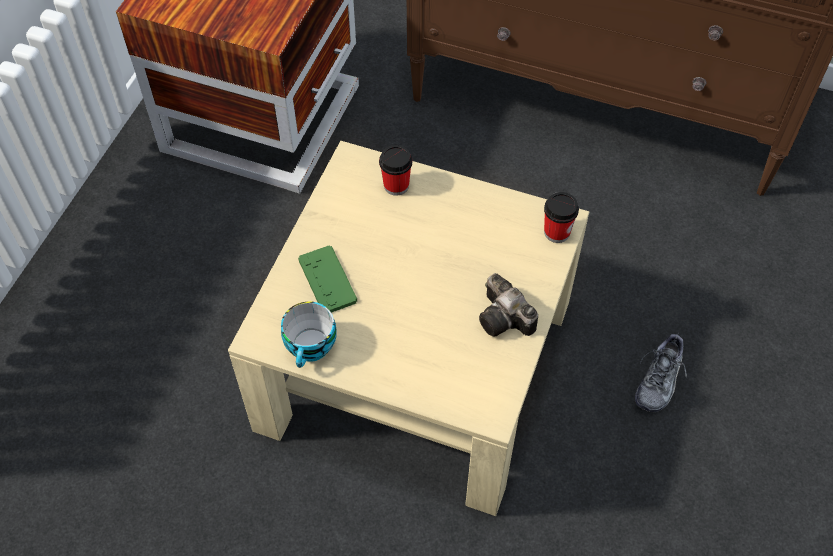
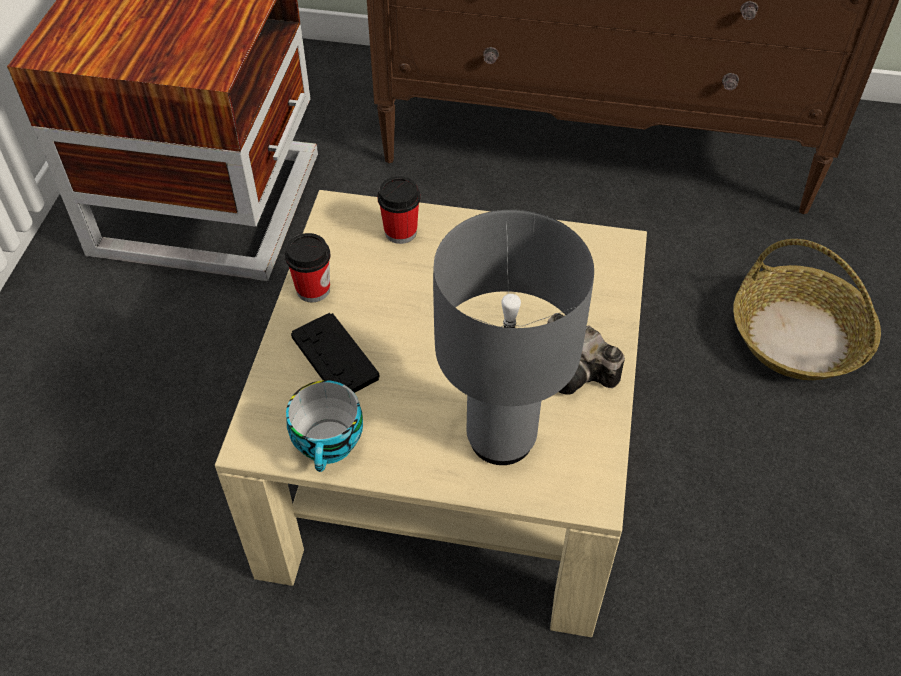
camera: 10 degrees left, 5 degrees down
(327, 280) = (335, 357): green game controller -> black game controller
(438, 361) = (503, 437): none -> grey table lamp
(557, 232) = (614, 260): cup -> cup (313, 289)
(659, 379) = (748, 435): shoe -> none
(724, 304) = (799, 337): none -> basket

